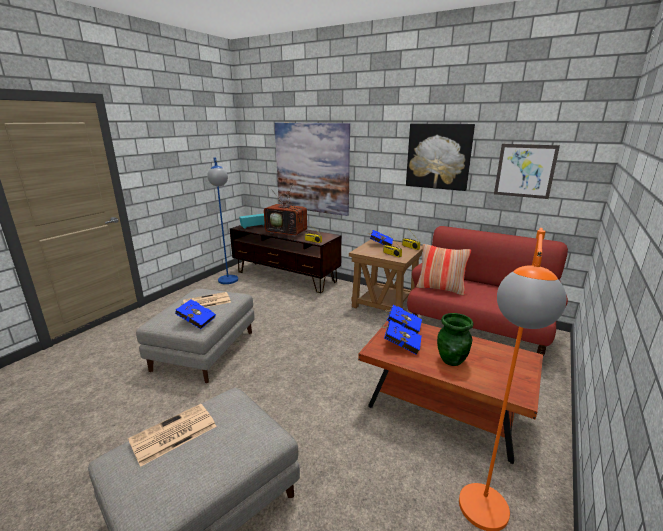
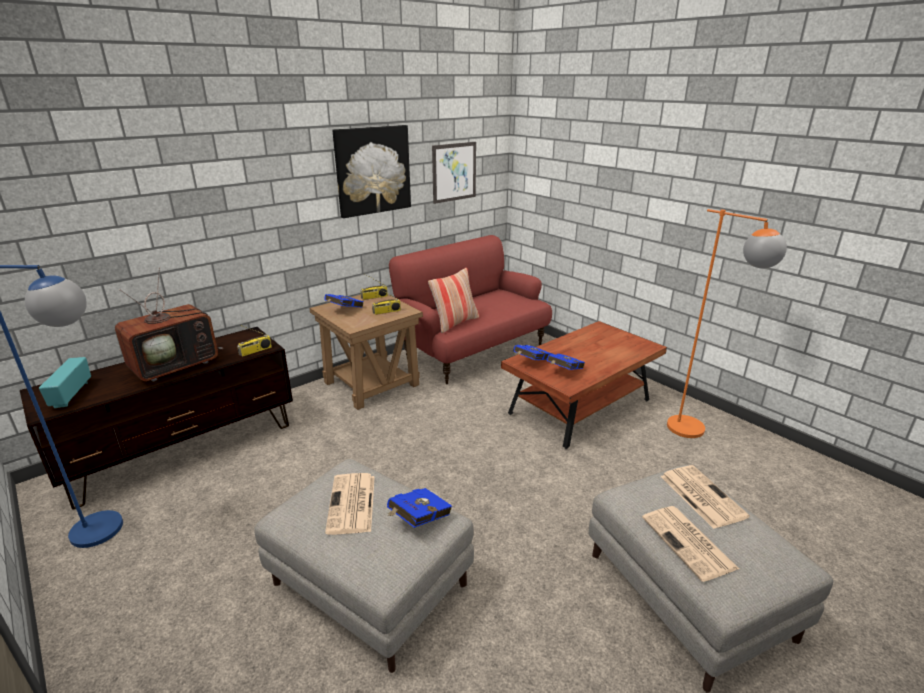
camera: 70 degrees left, 5 degrees up
(236, 443) = (701, 495): none -> newspaper
(312, 168) = (164, 230): picture -> none
(452, 360) = (597, 356): green vase -> none

